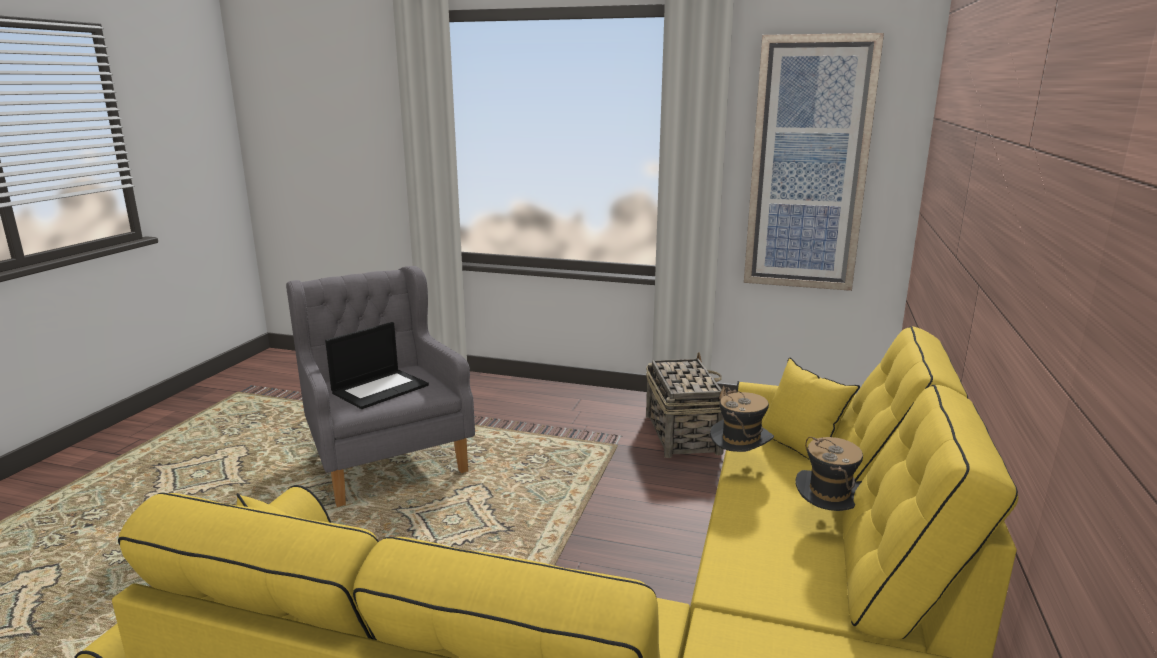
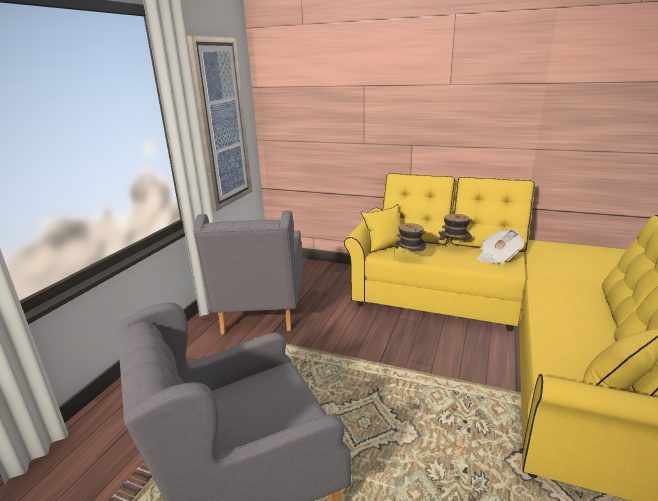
camera: 85 degrees left, 5 degrees up
(380, 388) = (265, 412): laptop -> none
(682, 433) = (260, 313): basket -> grey armchair
(801, 579) = (497, 257): none -> newspaper

